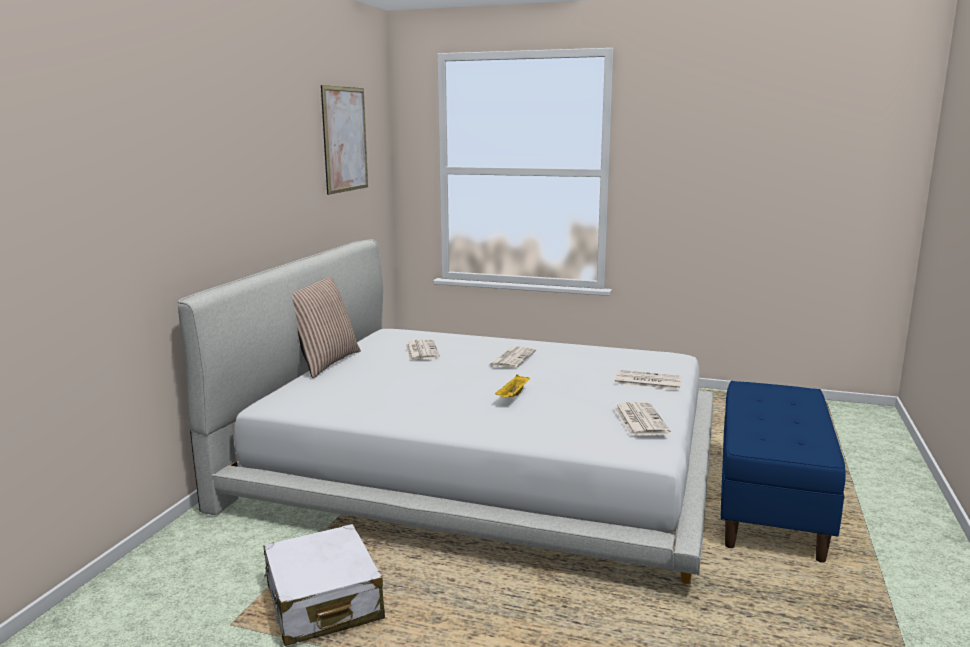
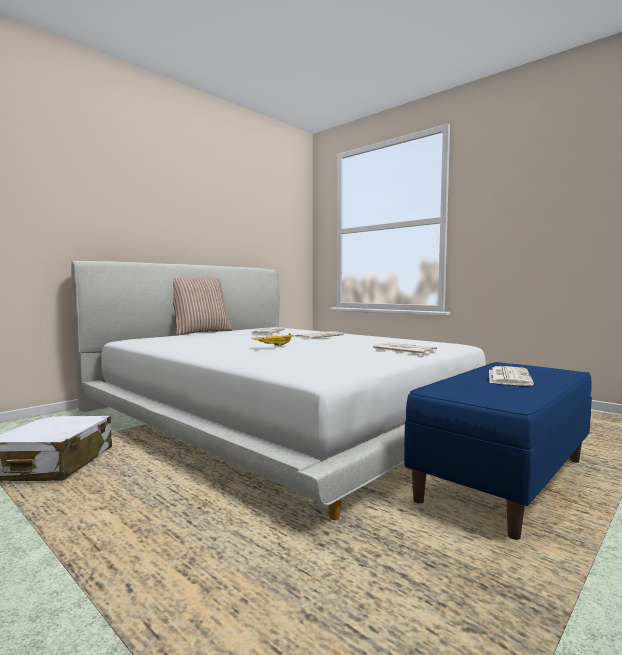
camera: 25 degrees right, 10 degrees down
(345, 139) = (262, 204): picture -> none
(639, 419) = (344, 360): newspaper -> newspaper (508, 377)

